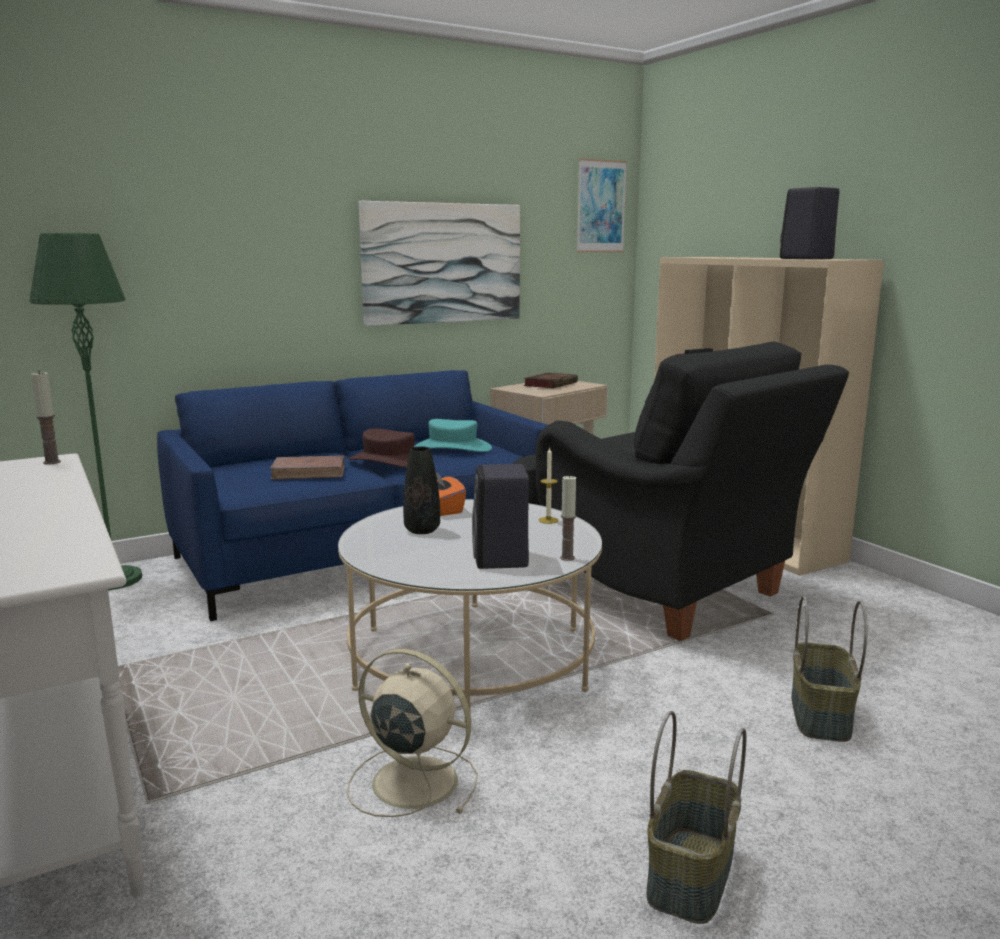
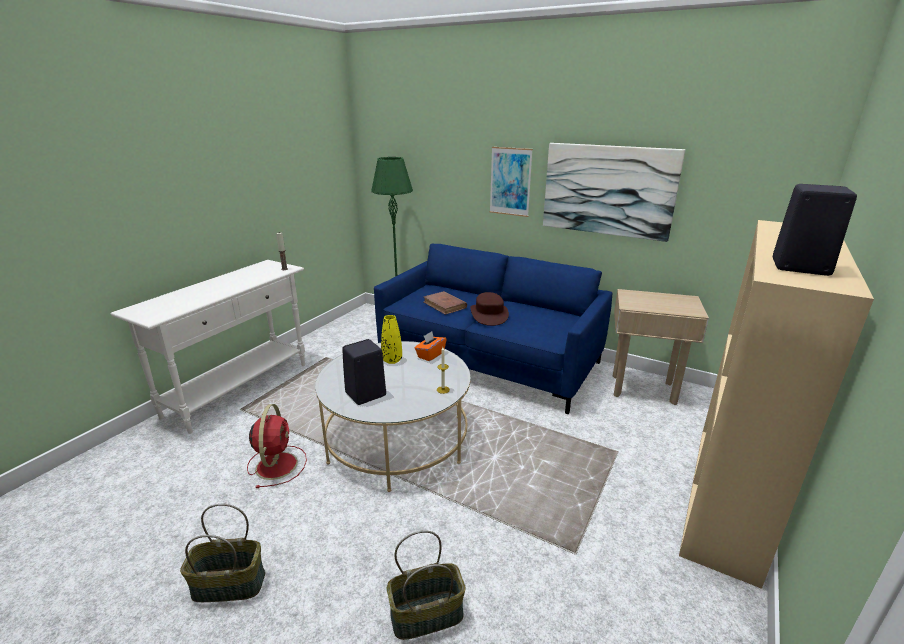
camera: 60 degrees right, 10 degrees up
(411, 780) = (277, 464): beige fan -> red fan
(422, 530) = (392, 360): black vase -> yellow vase
(453, 448) = (539, 321): turquoise hat -> none
(551, 384) = (668, 300): book -> none
(567, 558) = (382, 413): candle -> none
(601, 206) = (789, 153): picture -> picture (510, 181)
(661, 590) = (558, 483): black armchair -> none

